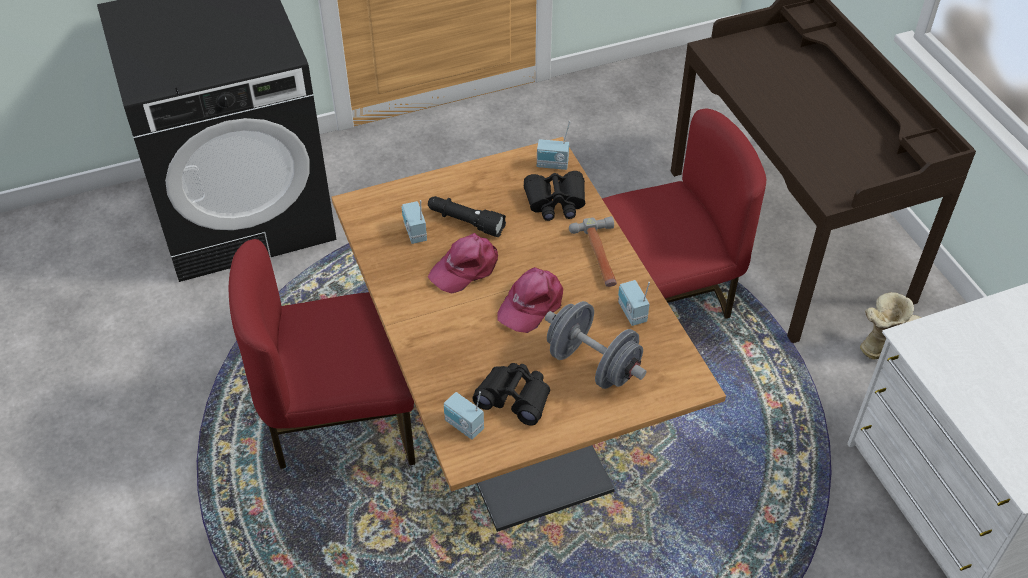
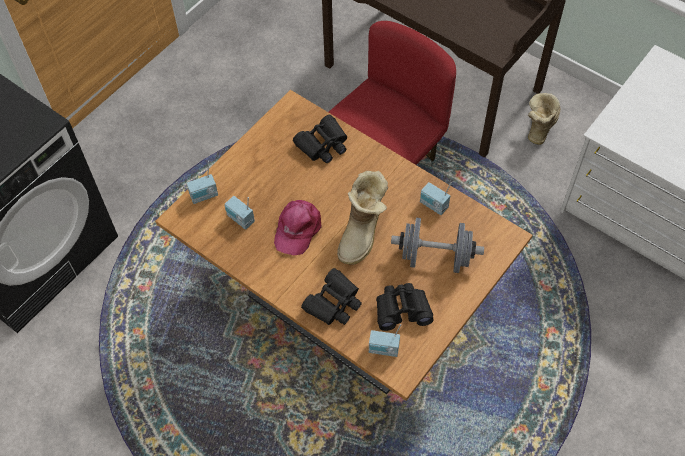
camera: 30 degrees left, 10 degrees up
(341, 422) = (224, 375): red chair -> none
(447, 355) = (334, 303): none -> black binoculars
(465, 222) = (271, 192): black flashlight -> none
(531, 304) = (363, 233): pink cap -> boot
(552, 165) = (300, 116): radio -> radio (204, 196)
(600, 256) = (383, 173): hammer -> none

